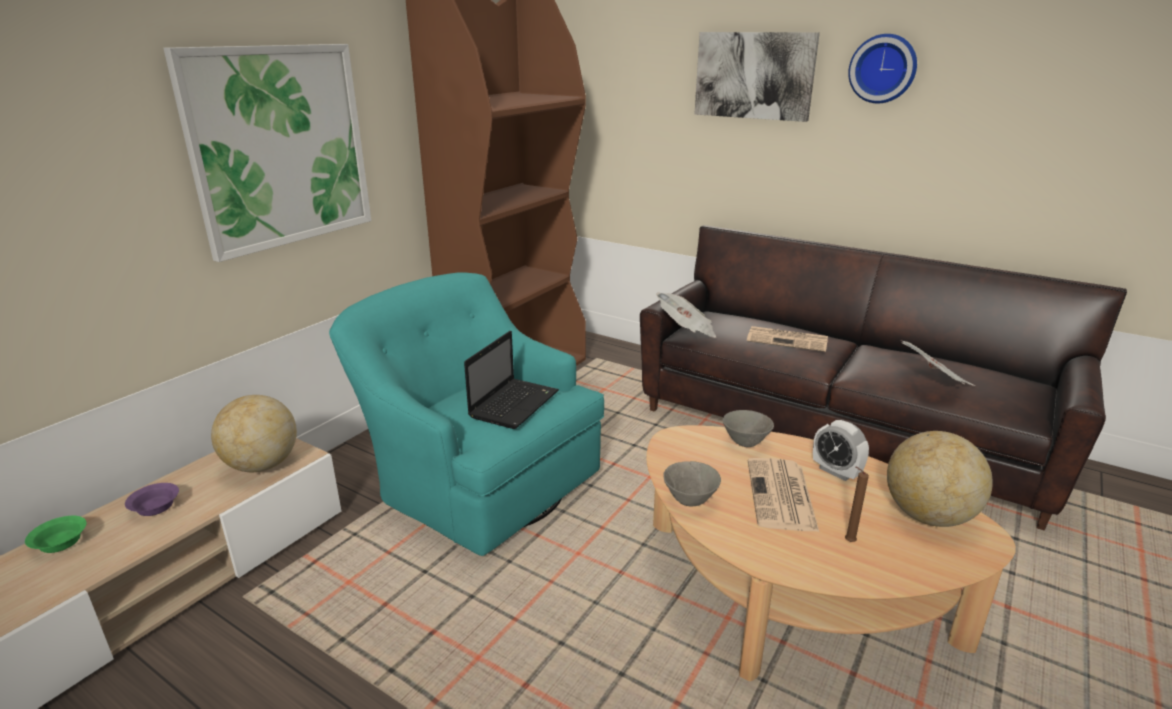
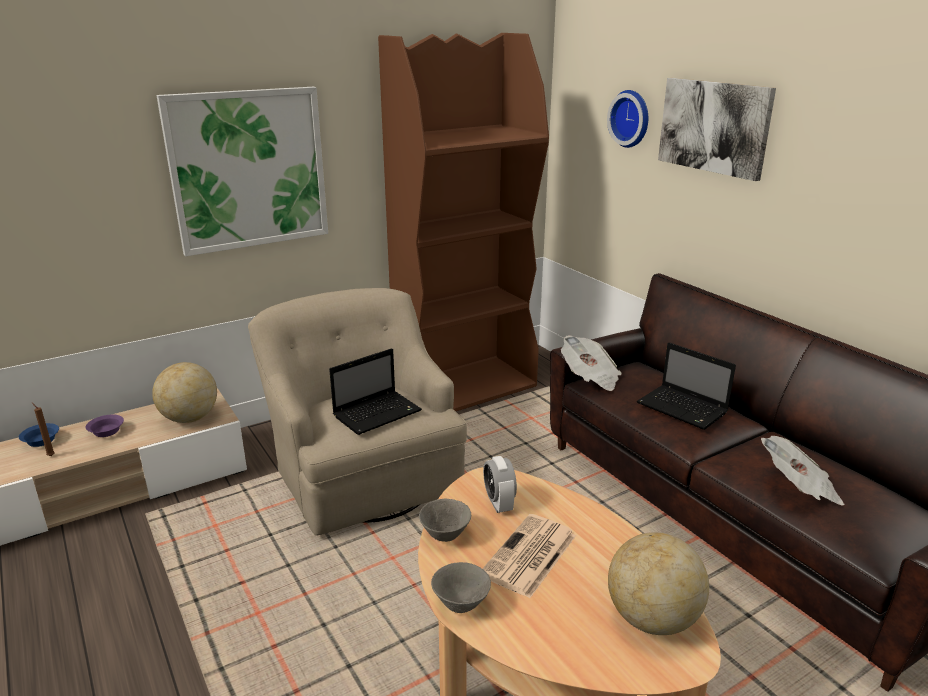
camera: 25 degrees right, 0 degrees up
(59, 543) = (40, 441): green bowl -> blue bowl
(478, 480) = (364, 472): turquoise armchair -> beige armchair
(745, 443) = (546, 499): grey bowl -> grey bowl (461, 604)
(788, 340) = (683, 409): newspaper -> laptop
(836, 471) = (605, 550): alarm clock -> alarm clock (499, 503)
(848, 541) = (547, 615): brown candle -> brown candle (50, 455)
(883, 68) = (835, 133): wall clock -> wall clock (631, 118)

